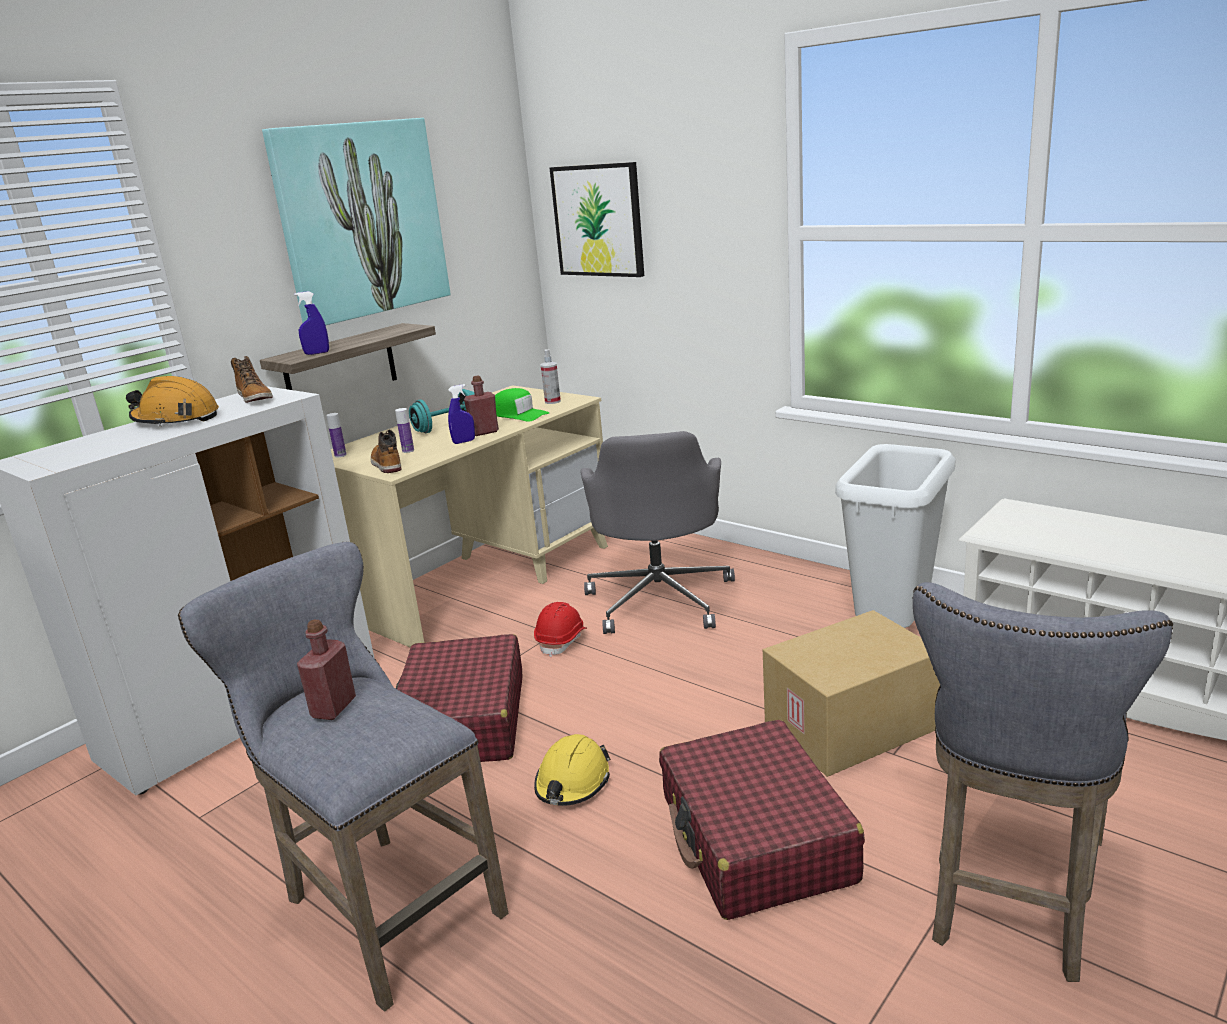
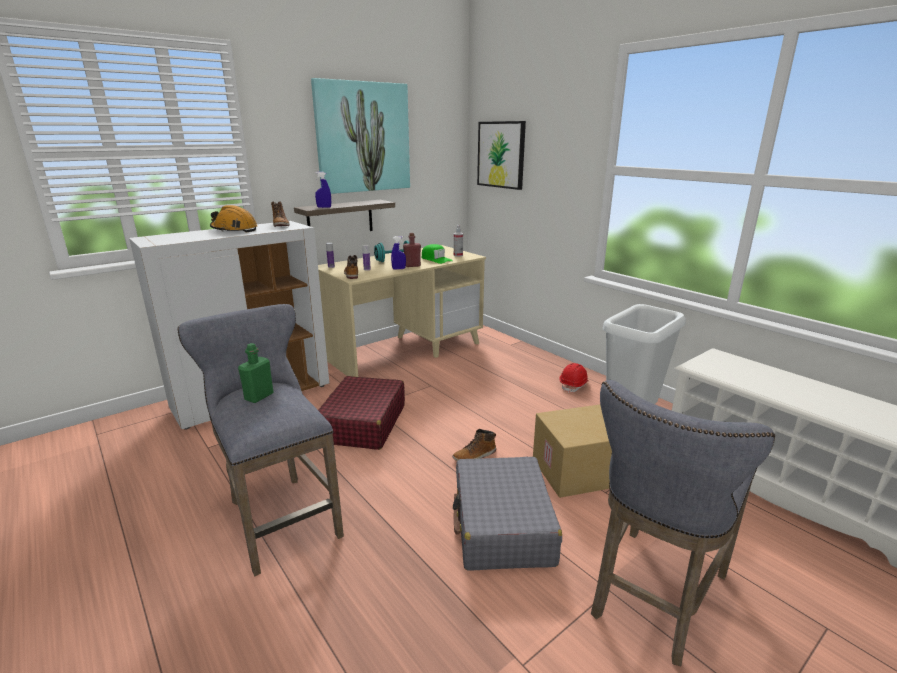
camera: 10 degrees right, 0 degrees up
(333, 708) = (259, 396): red bottle -> green bottle
(562, 640) = (434, 390): red hard hat -> red hard hat (574, 385)
(572, 783) = (409, 470): yellow hard hat -> none
(660, 599) = (498, 377): grey office chair -> none
(672, 738) = (475, 456): none -> boot
(756, 839) = (502, 525): red suitcase -> grey suitcase

